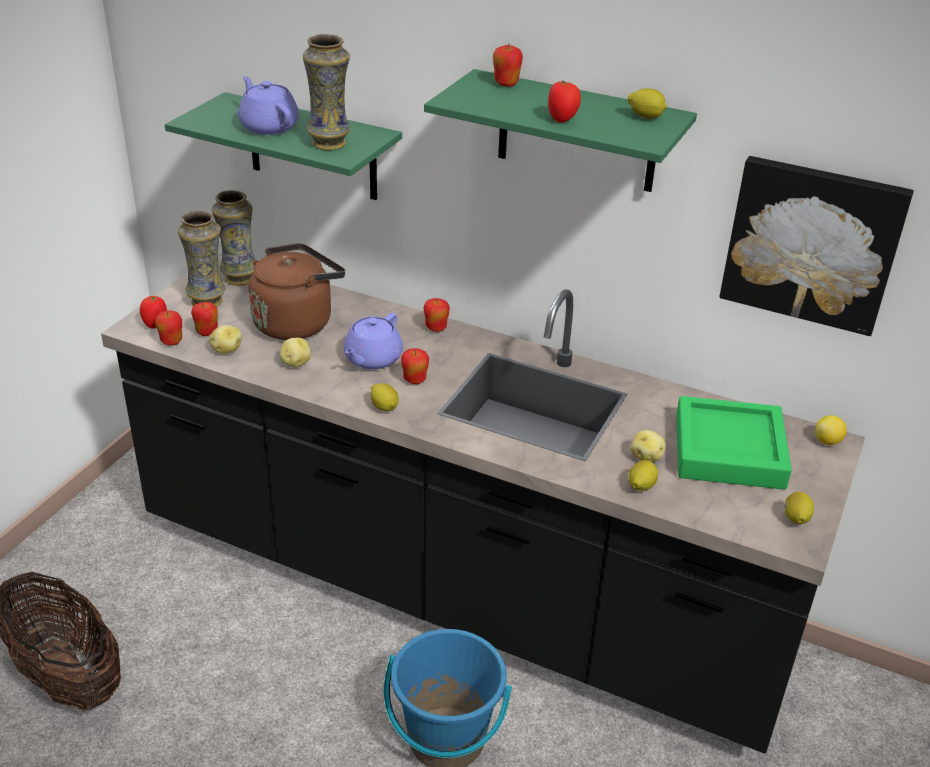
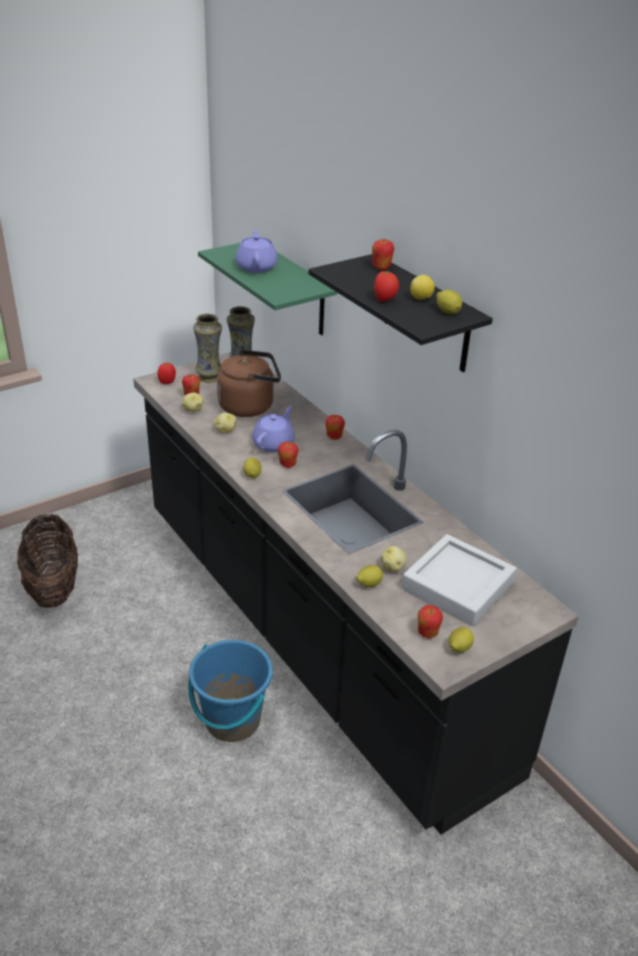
camera: 30 degrees right, 0 degrees up
(171, 342) = (166, 395): apple -> apple (427, 633)
(329, 144) = (280, 286): vase -> none
(372, 359) = (274, 443): purple teapot -> purple teapot turned 150 degrees clockwise
(577, 132) = (426, 315): green shelf -> black shelf
(729, 451) = (458, 585): green tray -> grey tray
(812, 243) = (556, 443): picture -> none
(827, 441) = (543, 608): lemon -> lemon (421, 298)

